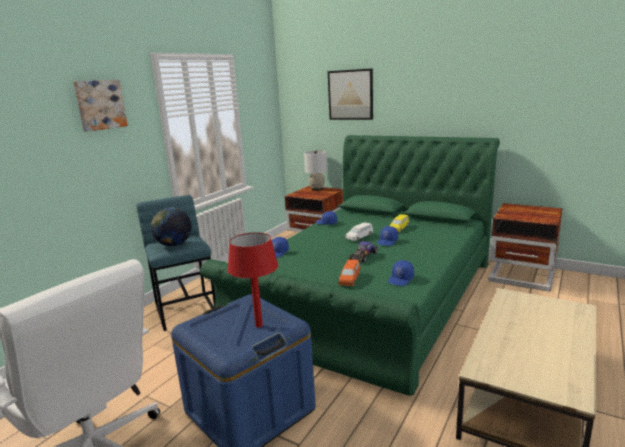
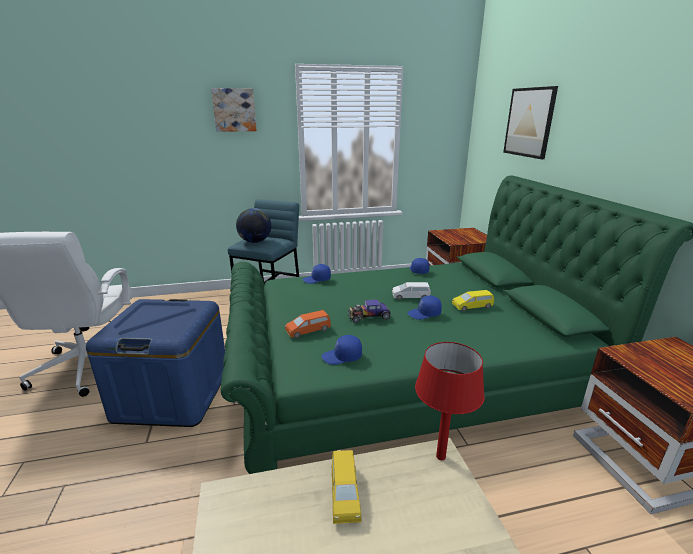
camera: 45 degrees right, 5 degrees up
(259, 325) = (162, 327): red table lamp -> red table lamp (441, 456)
(317, 189) = (472, 233): white table lamp -> none
(514, 330) = (345, 494): none -> yellow toy car

